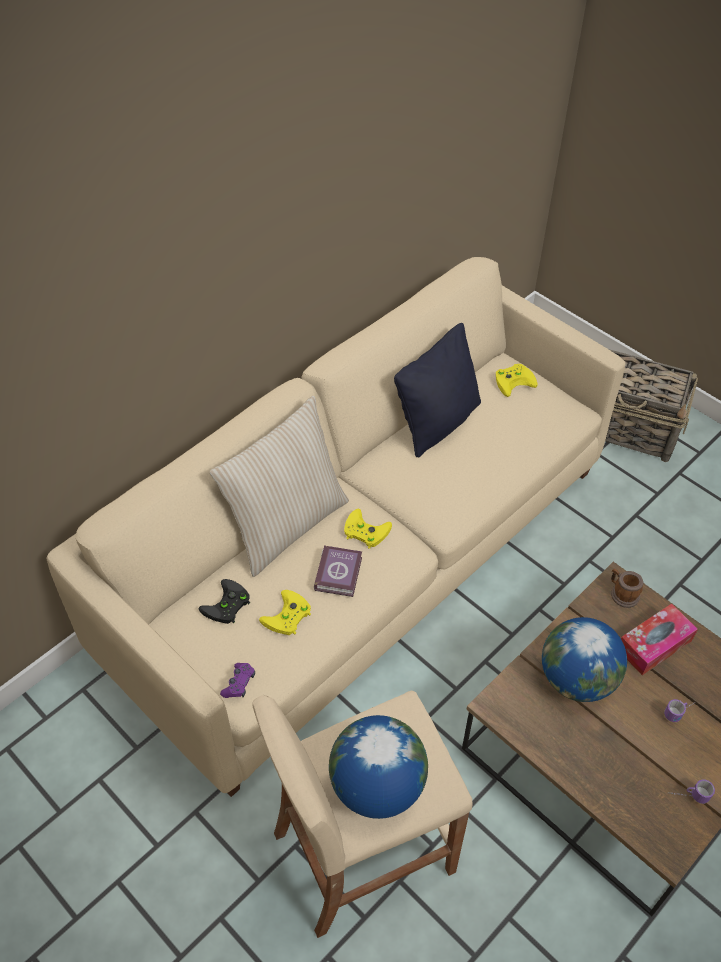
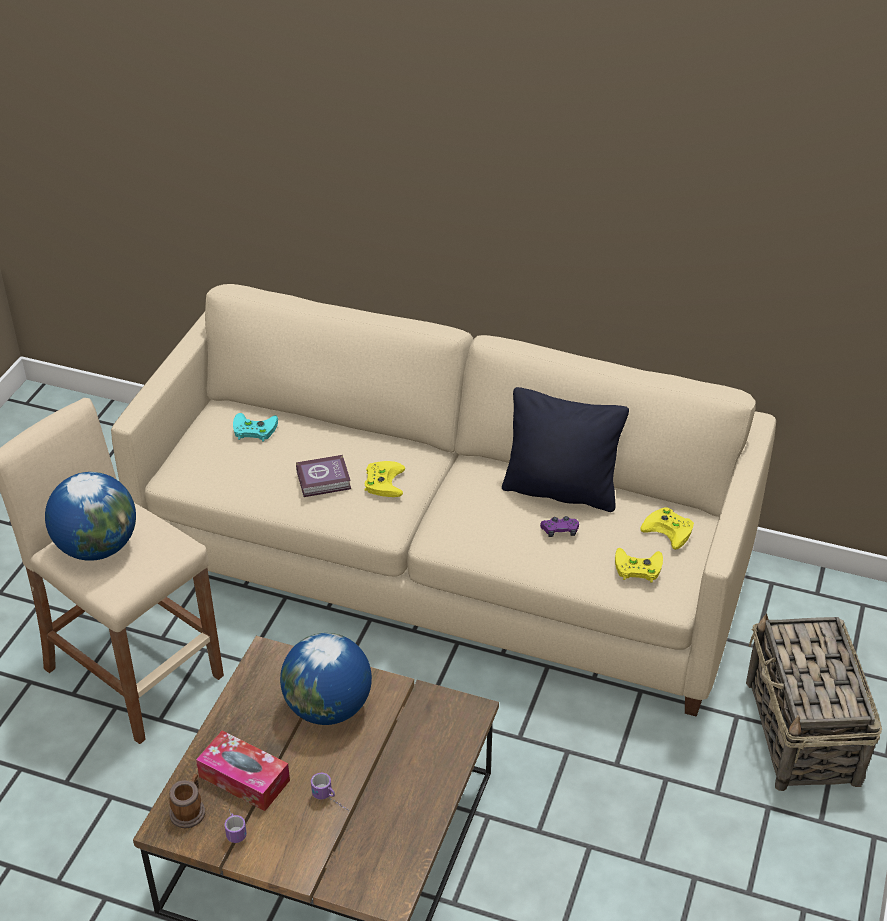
camera: 65 degrees right, 10 degrees down
(227, 606) = (253, 430): black game controller -> turquoise game controller
(239, 683) = (184, 467): purple game controller -> purple game controller (560, 531)
(286, 525) = (362, 434): beige pillow -> none
(287, 617) = (260, 467): yellow game controller -> yellow game controller (636, 568)
(622, 593) = (458, 719): mug -> mug (189, 810)
(654, 644) = (406, 761): tissue box -> tissue box (244, 778)

